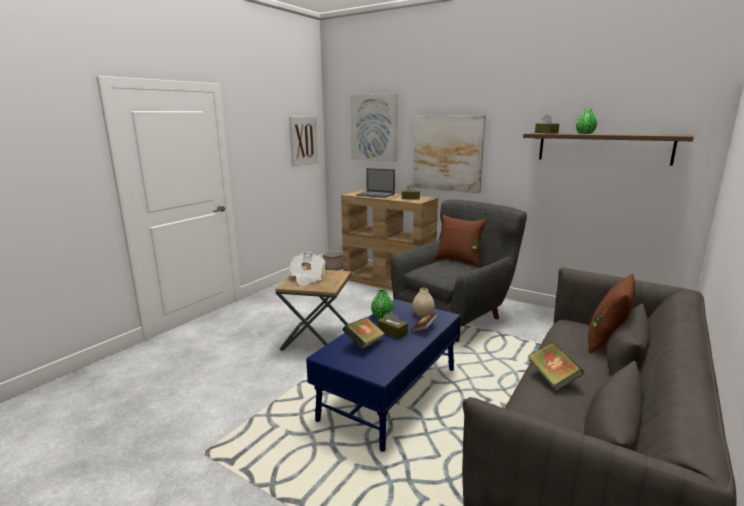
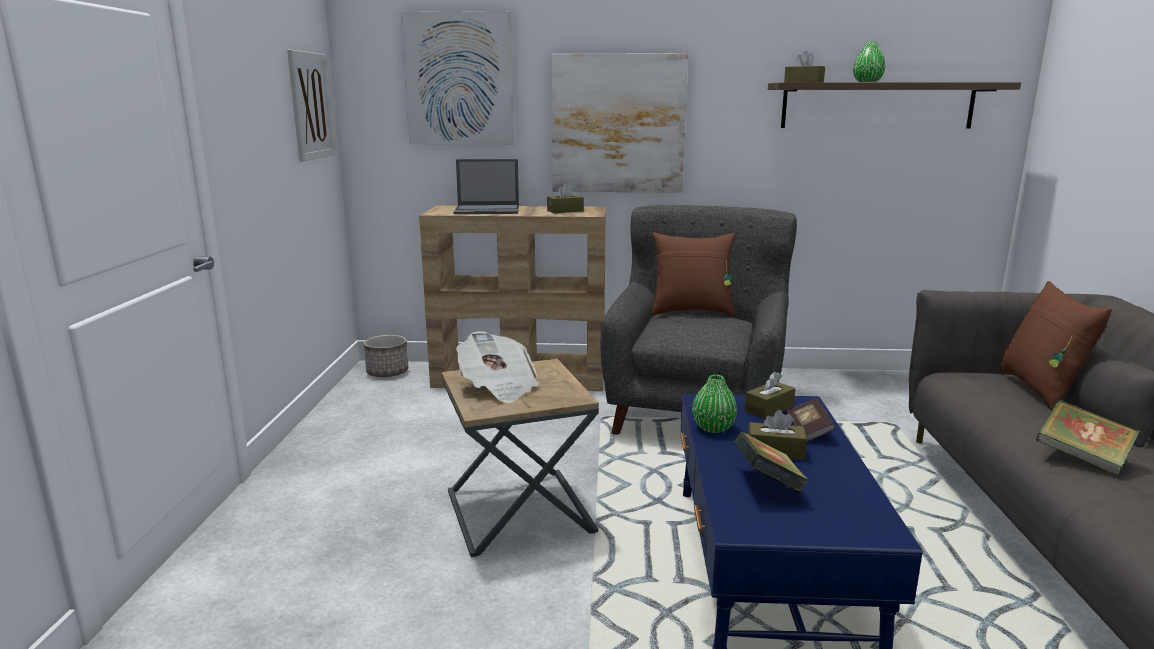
camera: 30 degrees left, 0 degrees up
(423, 314) = (769, 409): beige vase -> brown tissue box

